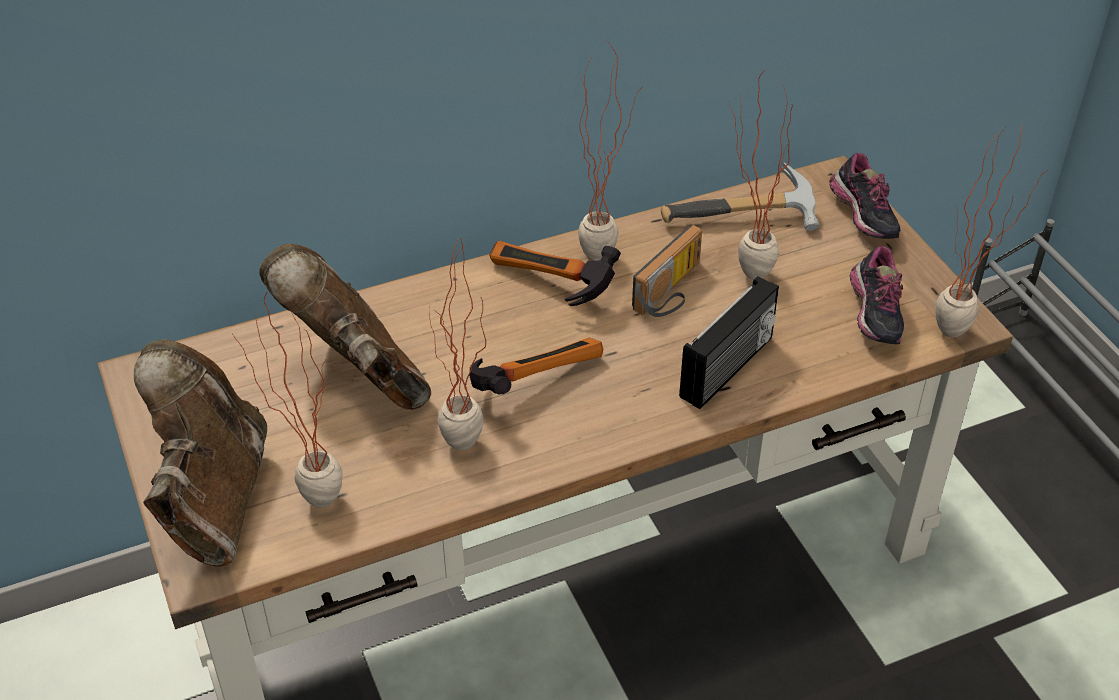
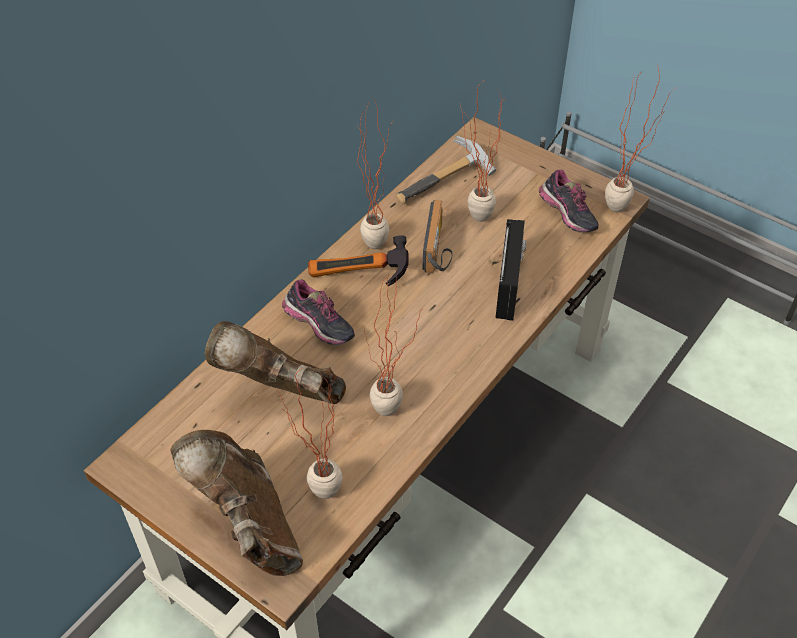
camera: 30 degrees left, 5 degrees up
(533, 378) = (397, 345): hammer -> none
(862, 218) = (515, 155): shoe -> shoe (319, 327)

